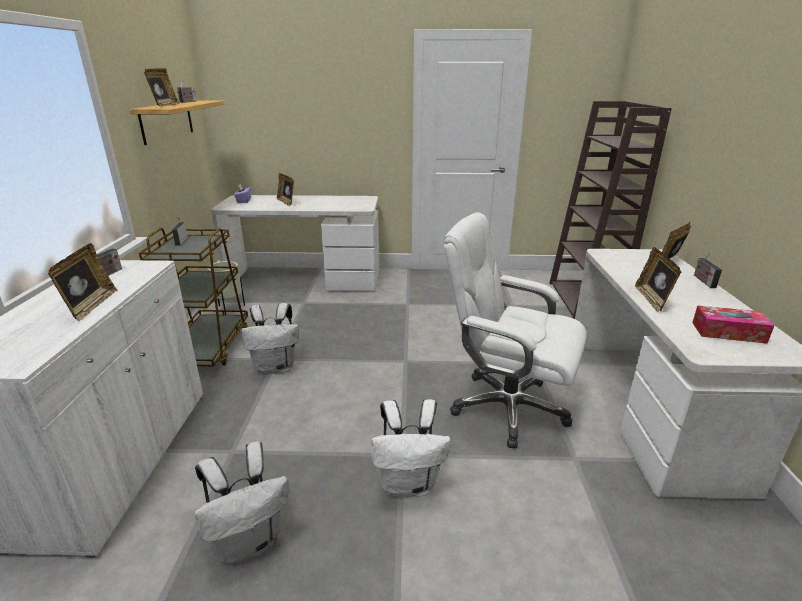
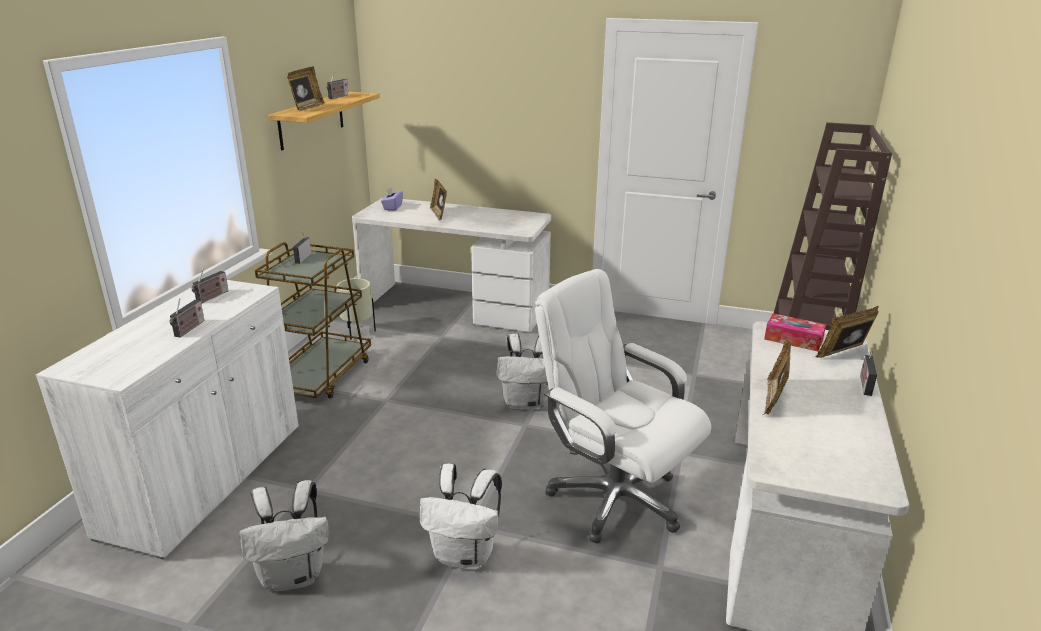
camera: 15 degrees right, 0 degrees up
(91, 306) = (189, 329): picture frame -> radio
(276, 367) = (382, 409): white backpack -> white backpack (527, 403)
(728, 332) = (826, 451): tissue box -> tissue box (793, 339)

